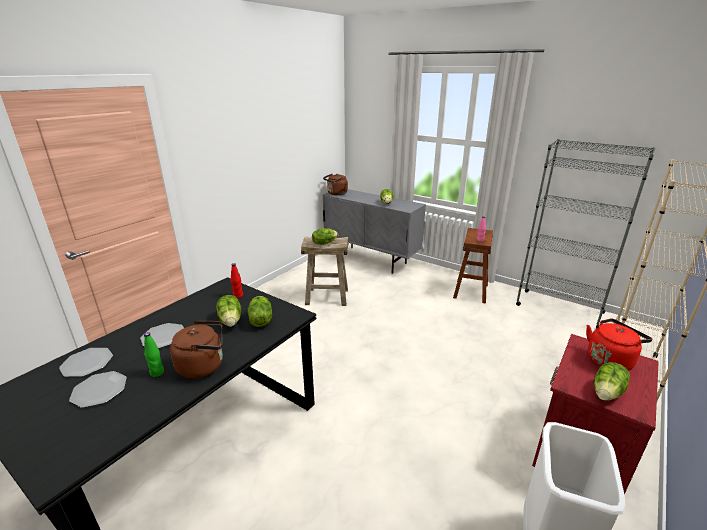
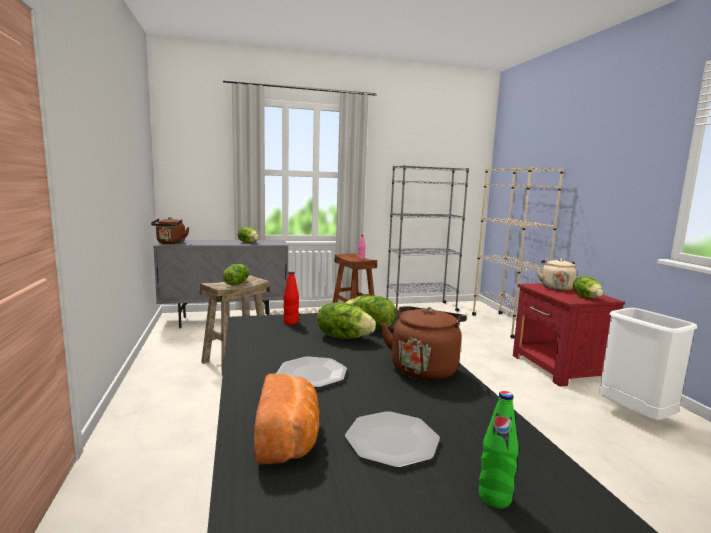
camera: 50 degrees left, 15 degrees down
(87, 363) = (289, 439): plate -> bread
(157, 372) = (401, 394): green bottle -> green bottle (494, 498)
(610, 360) = (556, 287): red kettle -> beige kettle

